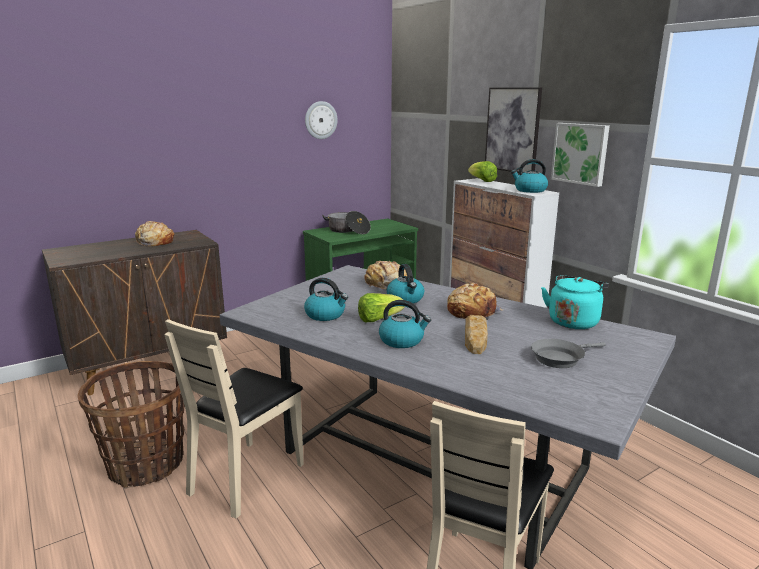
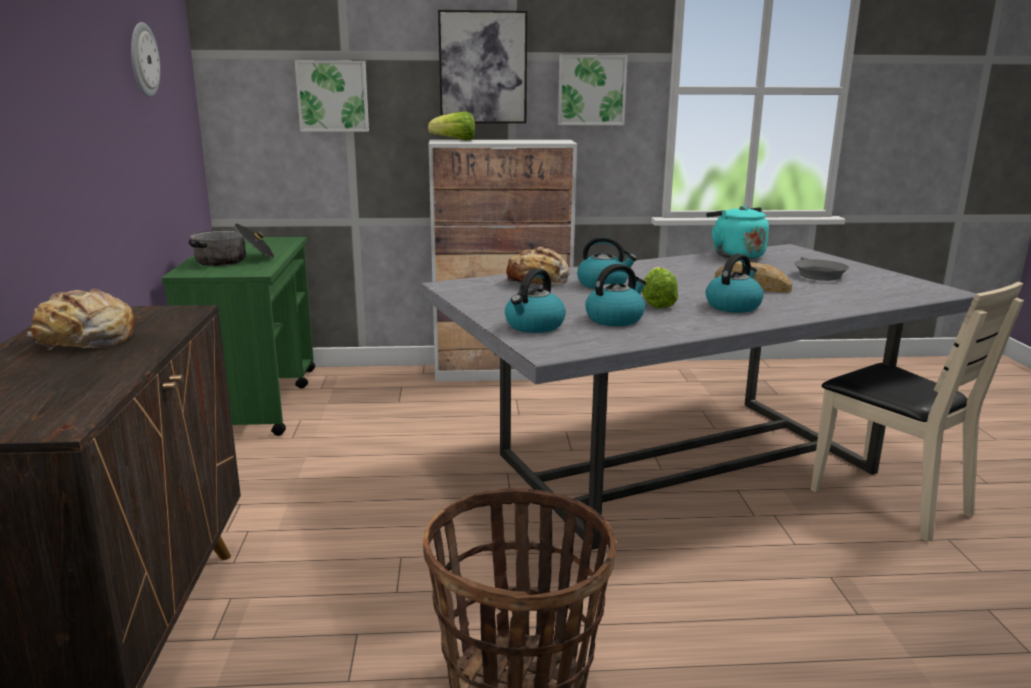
camera: 60 degrees left, 0 degrees up
(246, 477) = (629, 593): beige chair -> none
(439, 143) = (333, 96): none -> picture
(471, 311) = (673, 273): bread -> none
(529, 190) = (546, 141): kettle -> kettle (534, 326)

